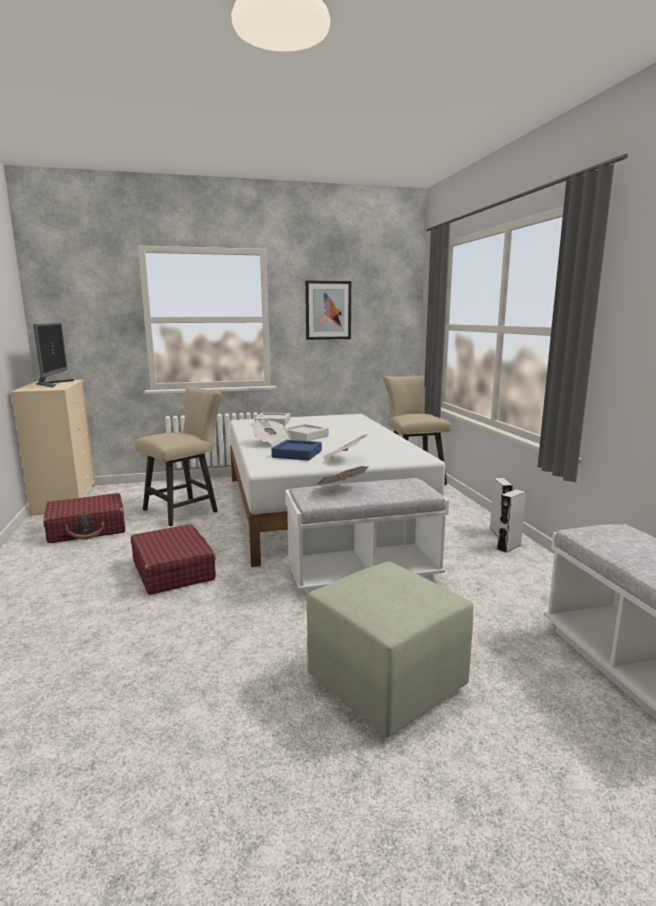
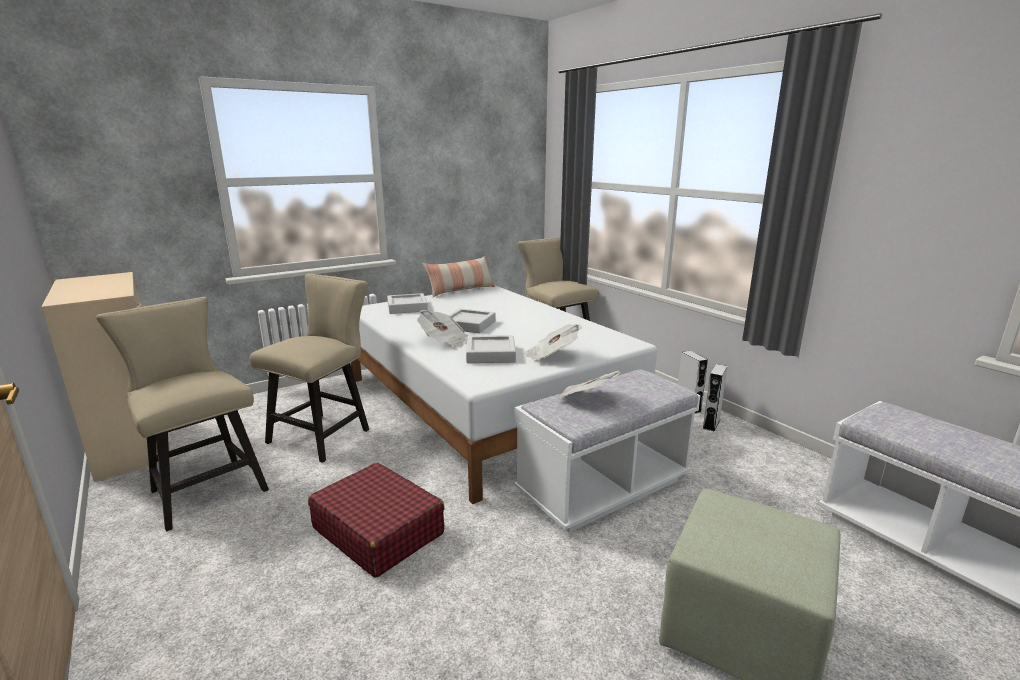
camera: 20 degrees left, 5 degrees up
(53, 384) = (96, 284): monitor -> none
(87, 529) = (204, 488): red suitcase -> beige chair
(297, 454) = (490, 354): blue tray -> grey tray
(328, 310) = (449, 165): picture -> none
(328, 415) = (461, 290): none -> pillow

